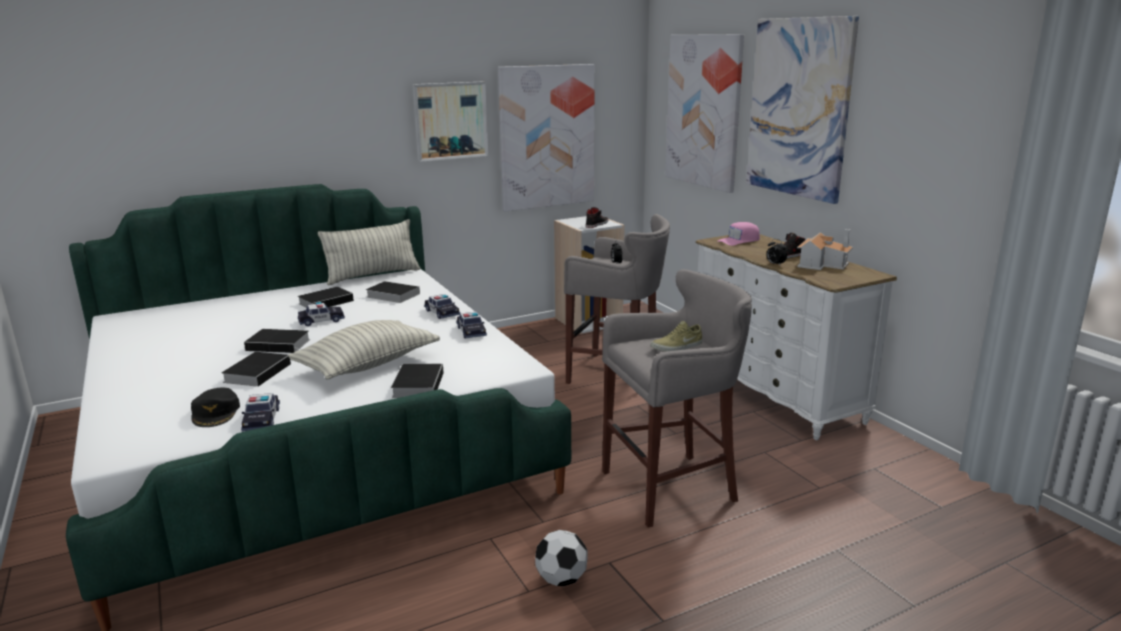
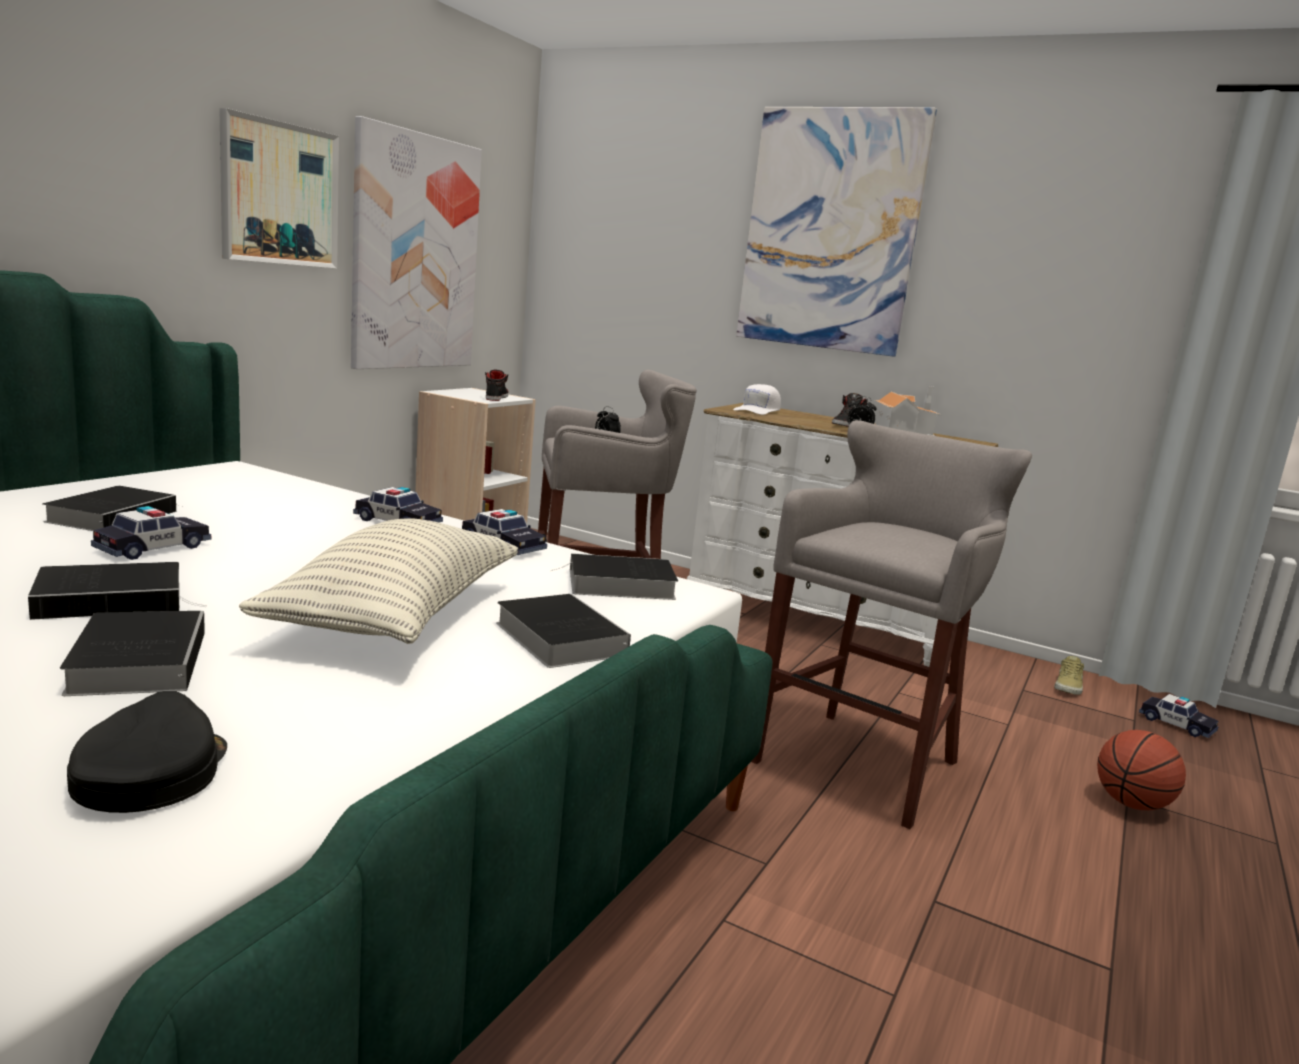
camera: 35 degrees left, 5 degrees down
(216, 413) = (150, 772): black cap -> black cap turned 135 degrees counterclockwise
(262, 419) = (315, 763): toy car -> toy car (1176, 724)
(373, 275) = (154, 472): pillow -> none
(391, 295) = (247, 500): book -> book (617, 584)
(561, 579) = (912, 954): football -> none
(677, 347) = (901, 534): beige shoe -> beige shoe (1069, 686)
(704, 111) = (651, 237): picture -> none
(739, 241) = (758, 410): pink cap -> white cap
(832, 554) = (1131, 804): none -> basketball

